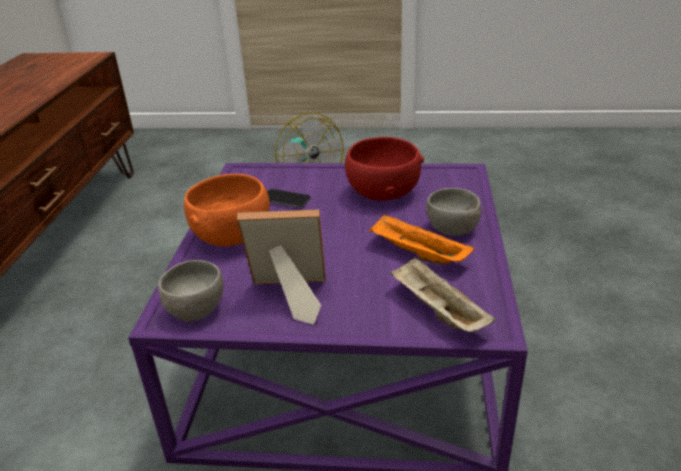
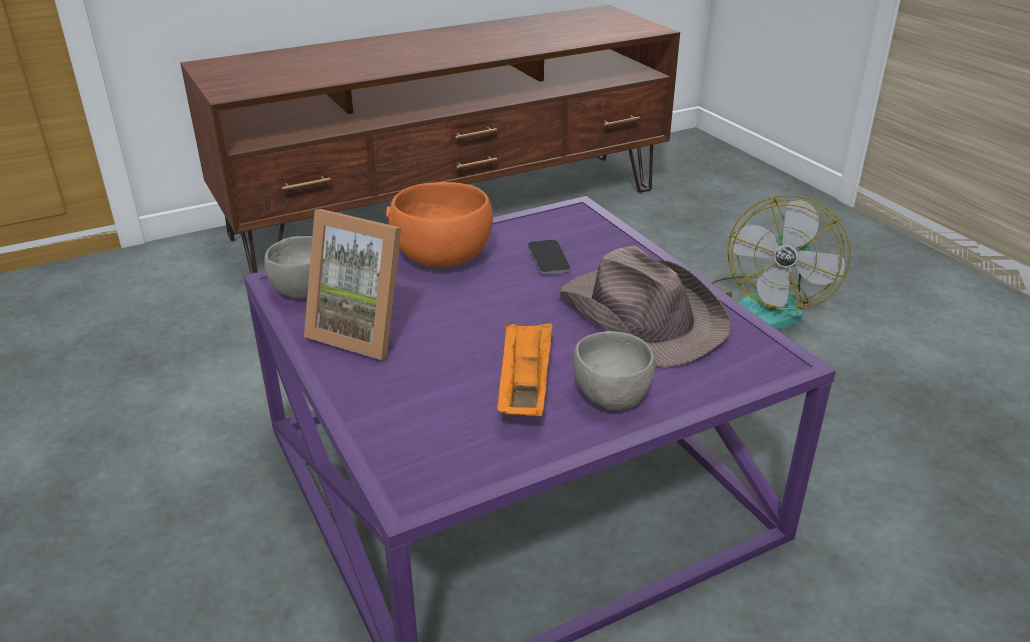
camera: 55 degrees right, 0 degrees up
(288, 297) = (363, 331): picture frame -> picture frame turned 150 degrees clockwise
(382, 193) = (641, 315): red bowl -> brown hat
(436, 310) = (415, 438): beige tray -> none

